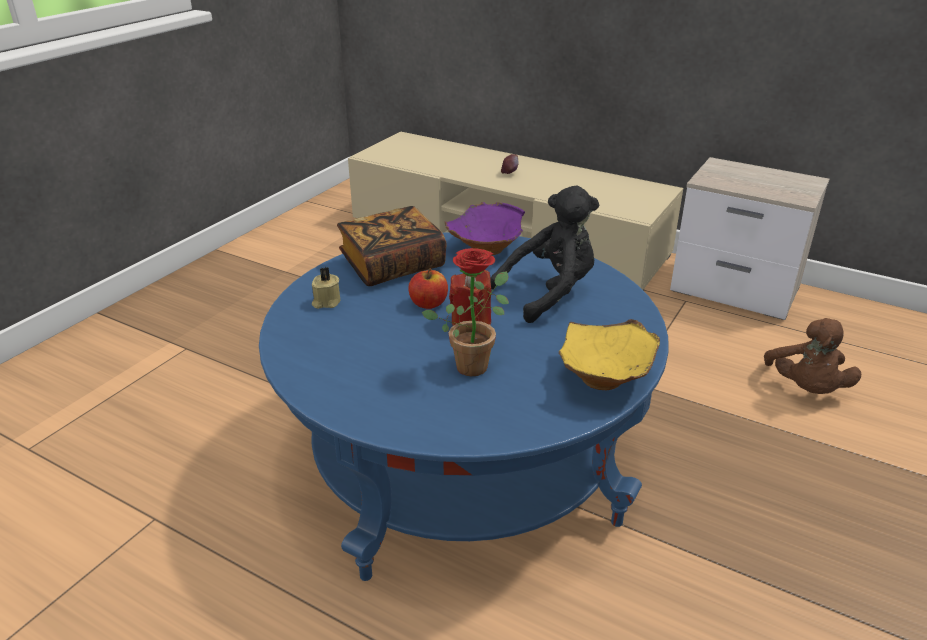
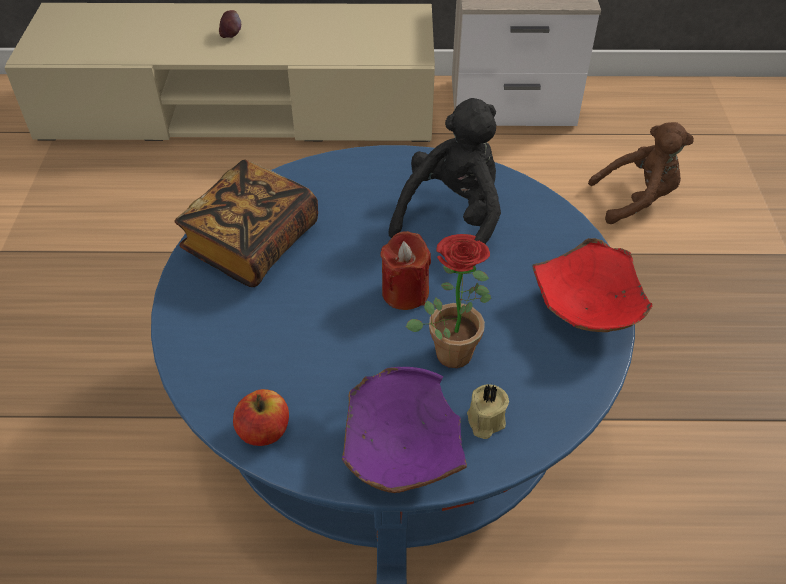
camera: 30 degrees left, 15 degrees up
(326, 302) = (220, 330): beige candle -> beige candle (484, 421)
(428, 303) = (339, 284): apple -> apple (264, 431)
(485, 248) = (335, 179): purple bowl -> purple bowl (400, 454)
(605, 379) = (588, 313): yellow bowl -> red bowl
(805, 389) = (636, 200): brown plush toy -> brown plush toy turned 75 degrees counterclockwise

